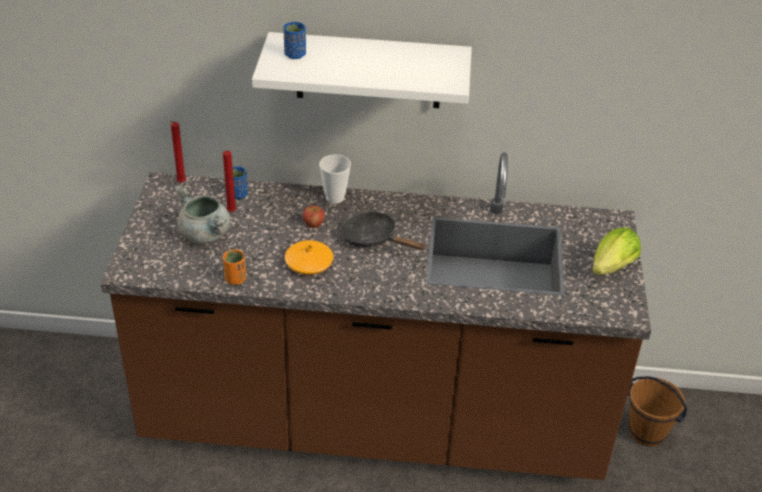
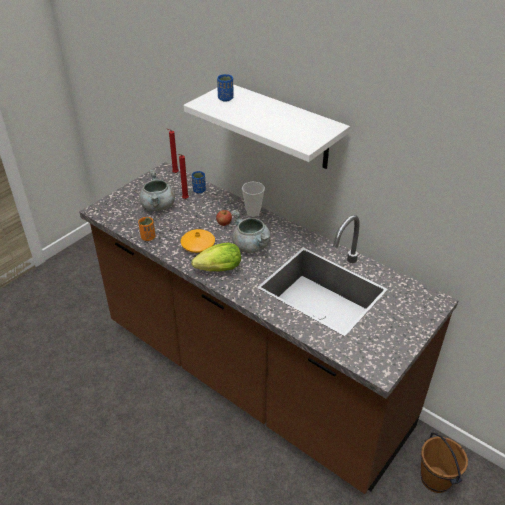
camera: 35 degrees right, 0 degrees up
(373, 239) = (251, 246): black frying pan -> grey cooking pot
(610, 269) = (397, 333): lettuce -> lettuce (216, 270)

